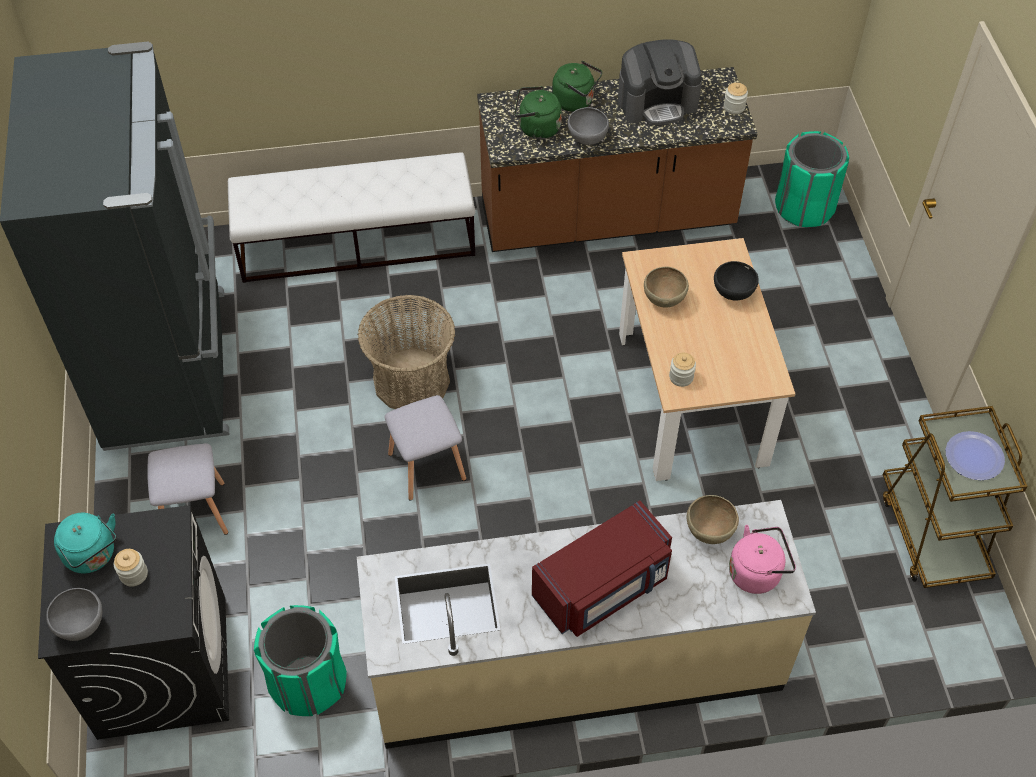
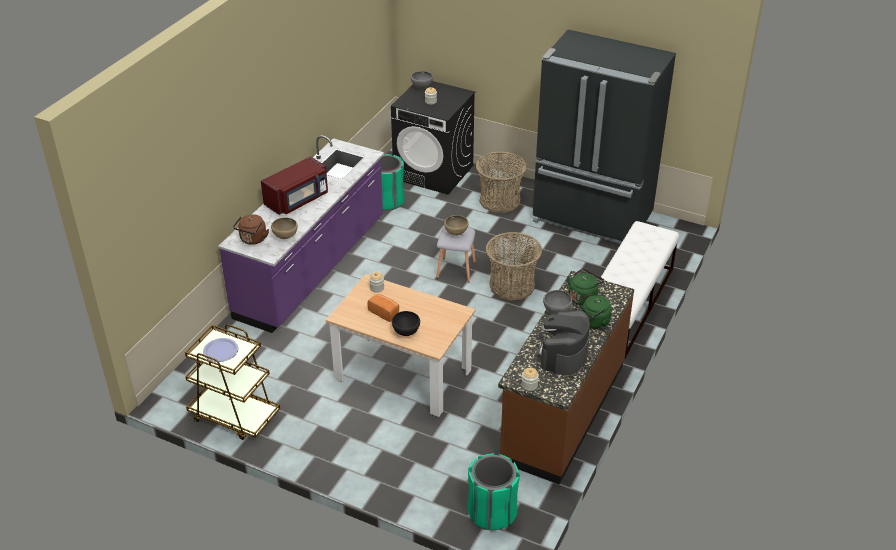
camera: 125 degrees right, 15 degrees down
(92, 556) = (449, 96): turquoise kettle -> none
(194, 511) = (500, 200): grey stool -> basket
(576, 665) = (312, 268): beige counter -> purple counter
(603, 587) = (298, 200): red microwave -> red microwave turned 135 degrees counterclockwise
(664, 299) = (428, 307): brown bowl -> brown bowl (456, 233)
(719, 338) = (385, 312): none -> bread
(757, 572) = (252, 240): pink kettle -> brown kettle

